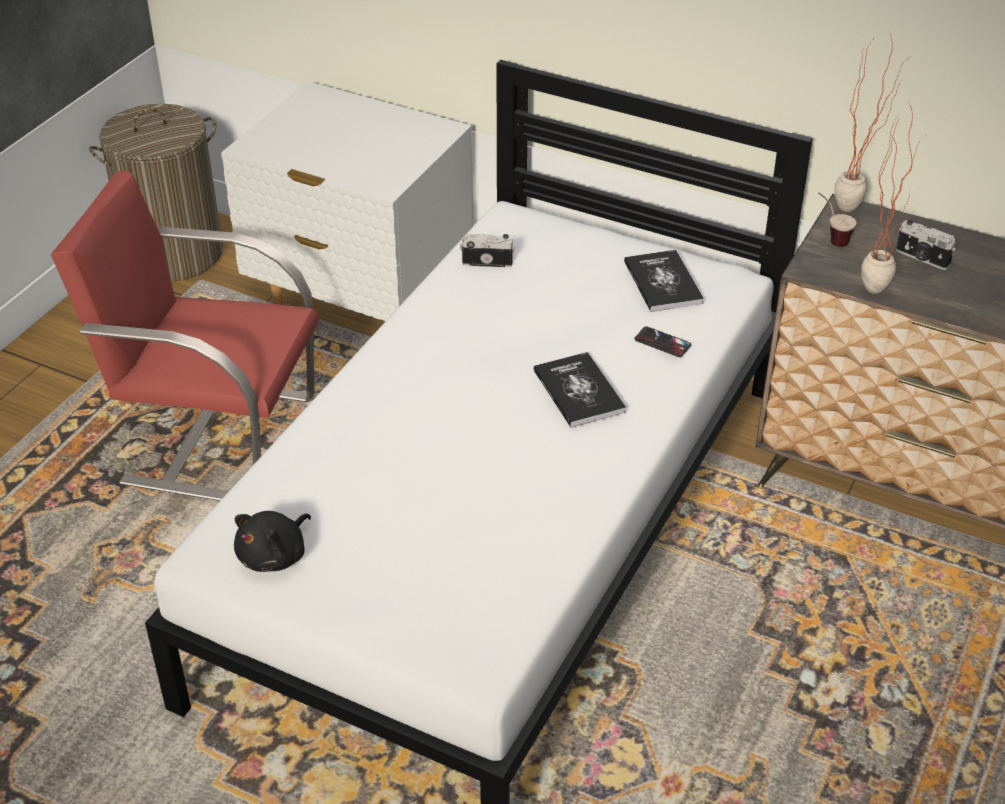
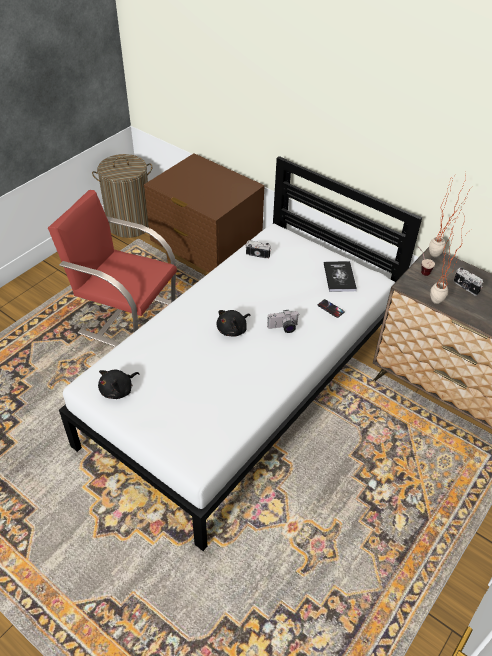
camera: 10 degrees right, 5 degrees up
(361, 313) = (207, 265): white nightstand -> brown nightstand
(478, 408) = (233, 329): none -> black plush toy
(578, 391) = (283, 328): book -> camera

